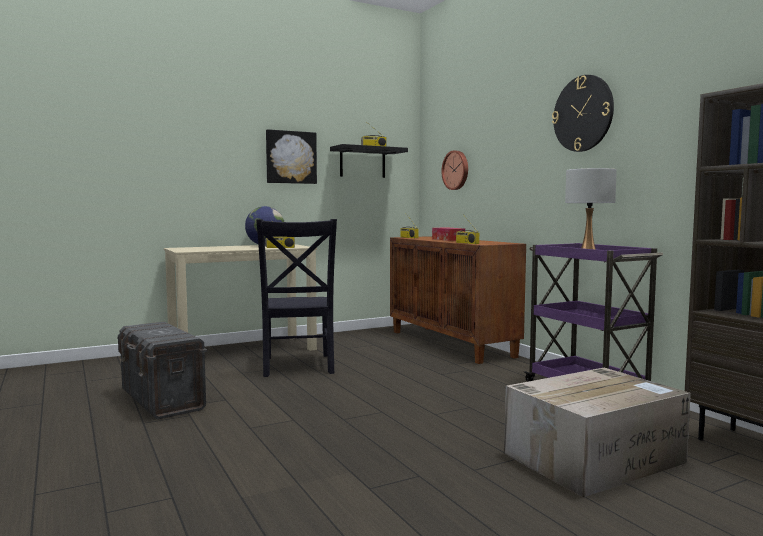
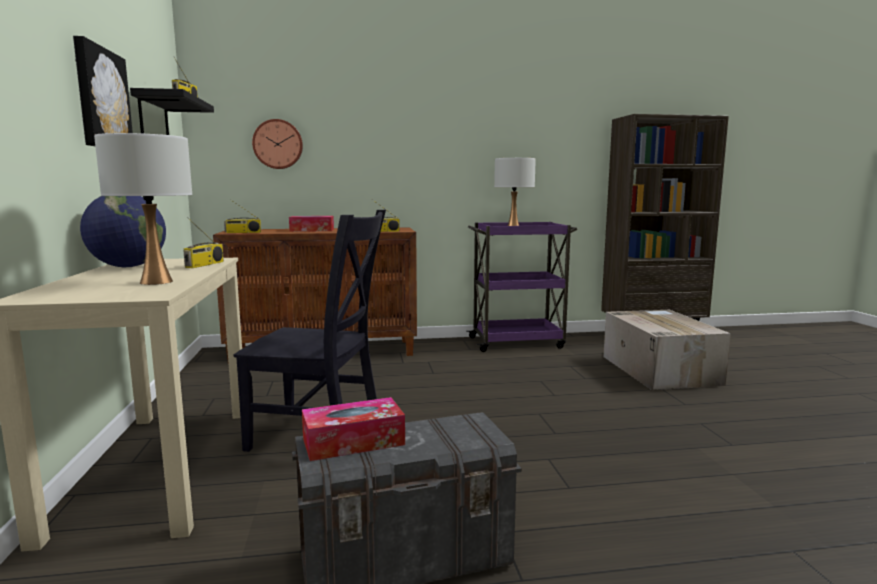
camera: 70 degrees left, 5 degrees up
(156, 327) = (353, 442): none -> tissue box
(220, 249) = (156, 282): none -> white table lamp
(583, 113) = (474, 105): wall clock -> none

